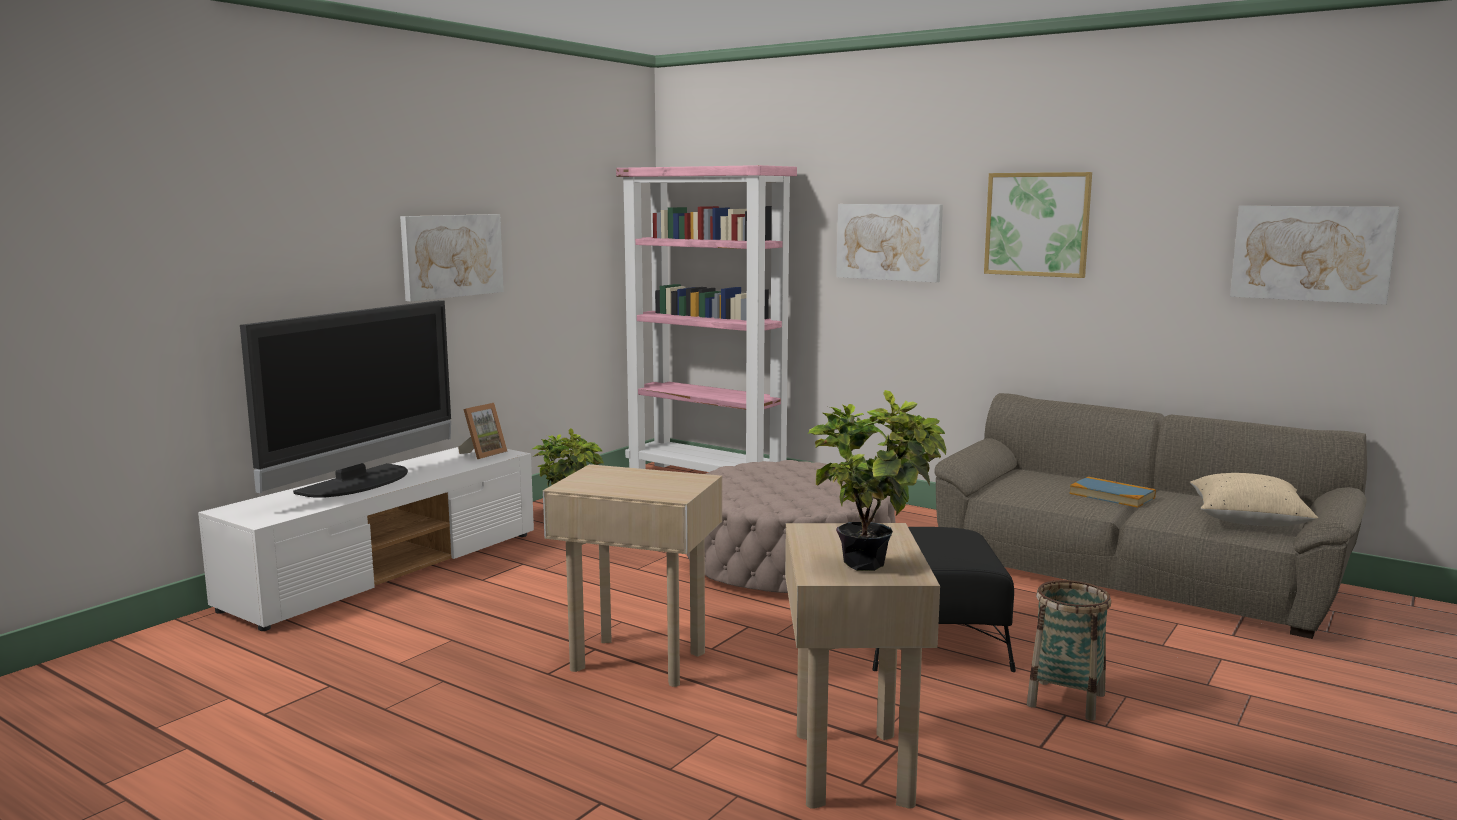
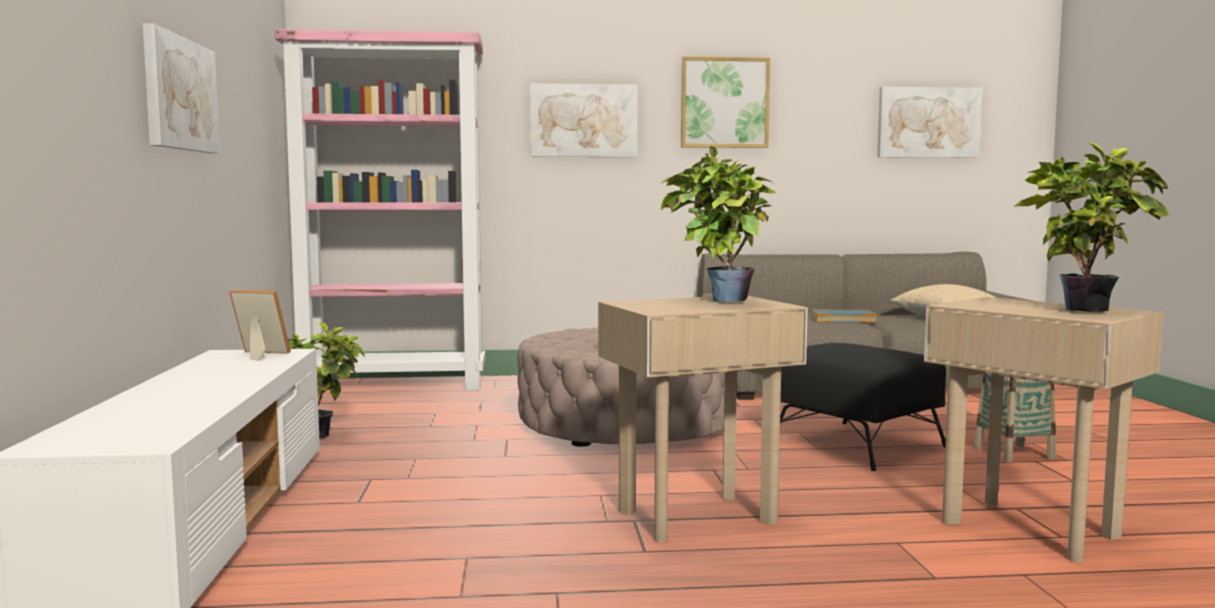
camera: 40 degrees left, 5 degrees down
(360, 482) = (174, 394): television -> none
(483, 454) = (258, 355): picture frame -> picture frame turned 75 degrees counterclockwise
(662, 481) = (719, 301): none -> potted plant

